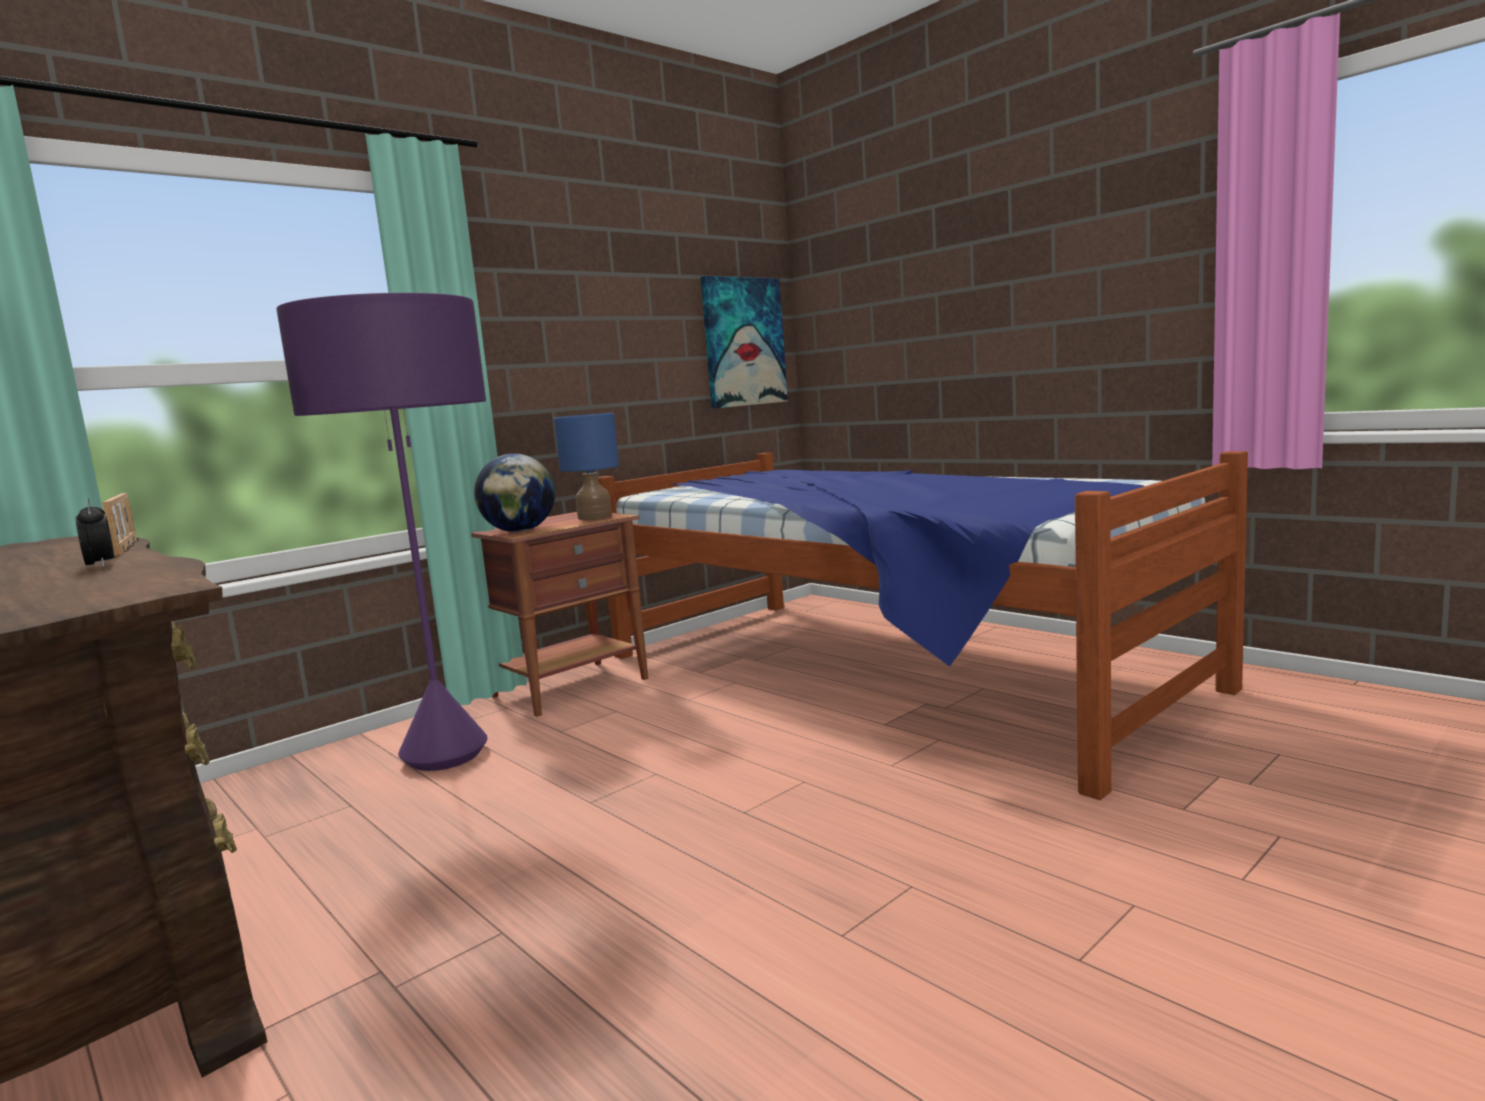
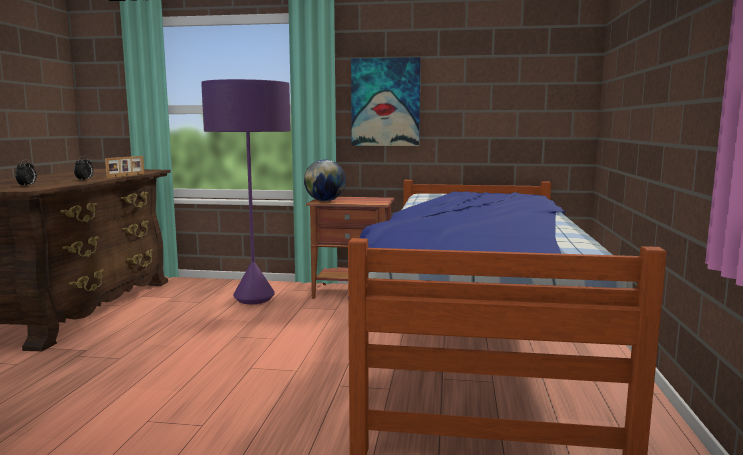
camera: 50 degrees right, 0 degrees up
(60, 594) = (27, 186): none -> alarm clock
(595, 517) = (372, 202): blue table lamp -> none
(743, 342) = (543, 101): picture -> picture (385, 102)

